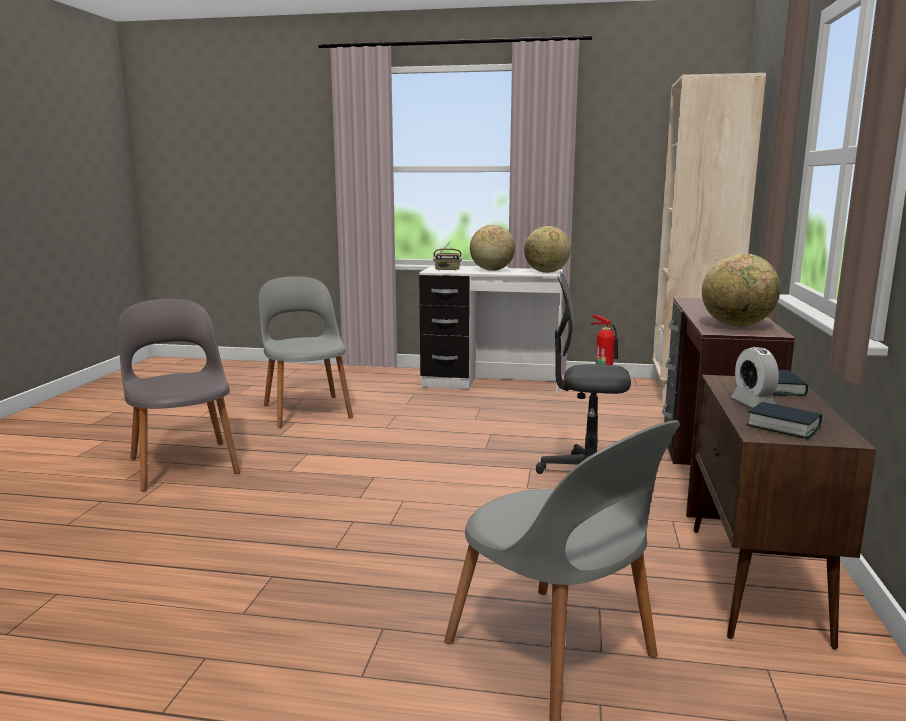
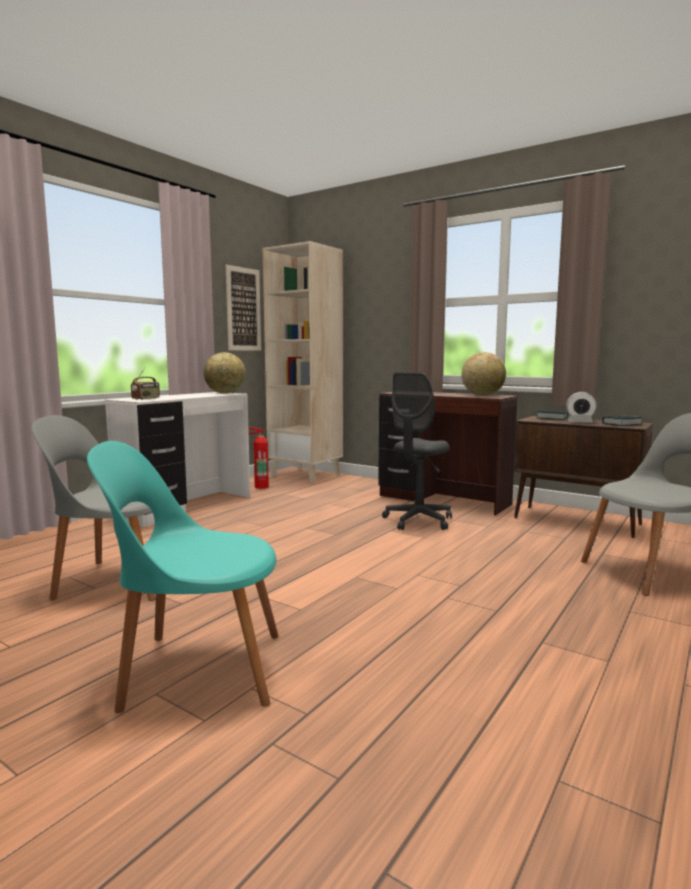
camera: 65 degrees left, 5 degrees down
(184, 463) = (197, 669): grey chair -> turquoise chair
(491, 270) = (180, 396): globe -> none
(643, 168) = (243, 309): none -> picture

